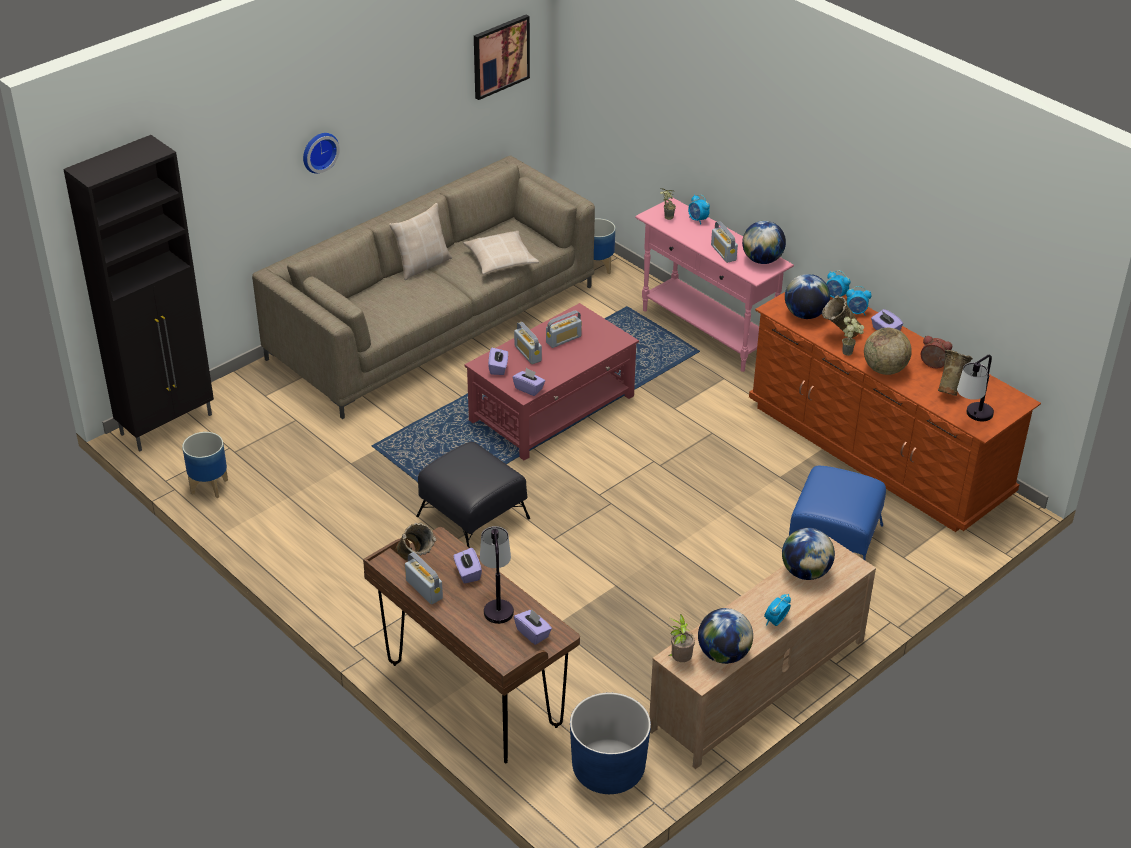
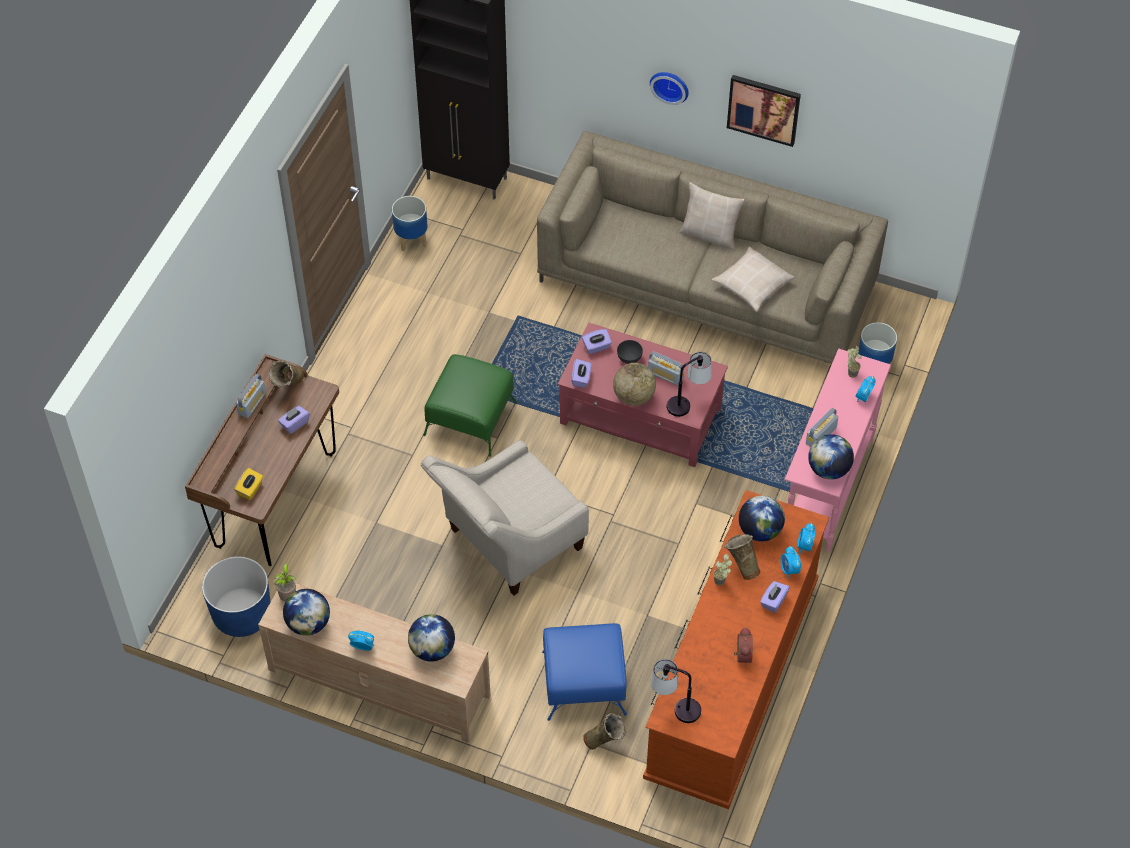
camera: 65 degrees right, 15 degrees up
(473, 516) = (471, 418): black ottoman -> green ottoman
(496, 602) = (272, 454): table lamp -> table lamp (687, 402)
(500, 56) = (894, 134): picture -> picture (763, 109)
(528, 353) = (629, 358): radio -> grey bowl
(533, 633) = (250, 489): purple tissue box -> yellow tissue box
(644, 539) = (508, 544): none -> beige armchair
(884, 369) = (711, 618): globe -> globe (634, 396)
(950, 389) = (711, 678): beige vase -> beige vase (605, 743)

